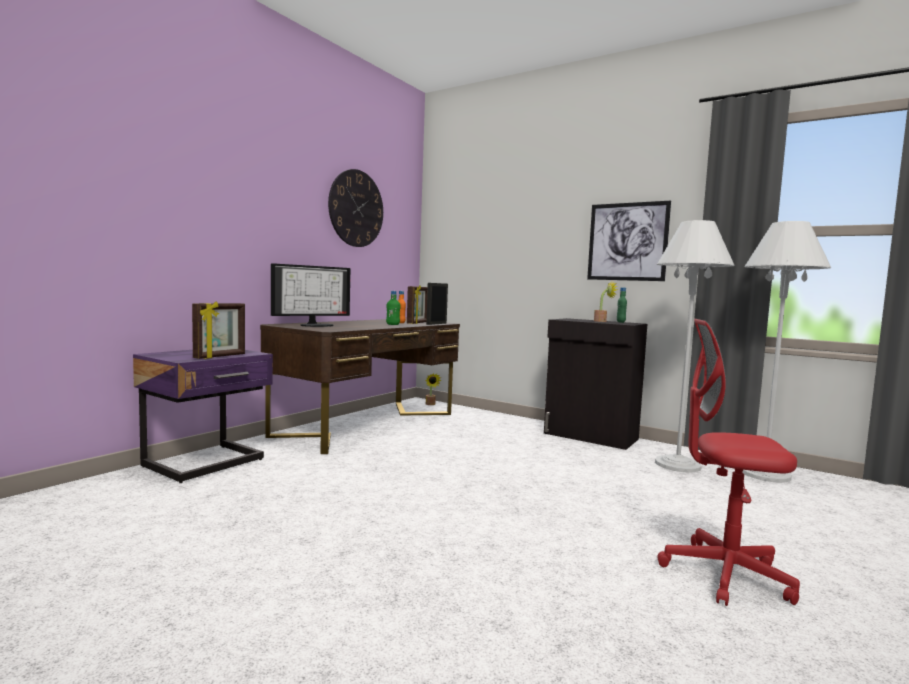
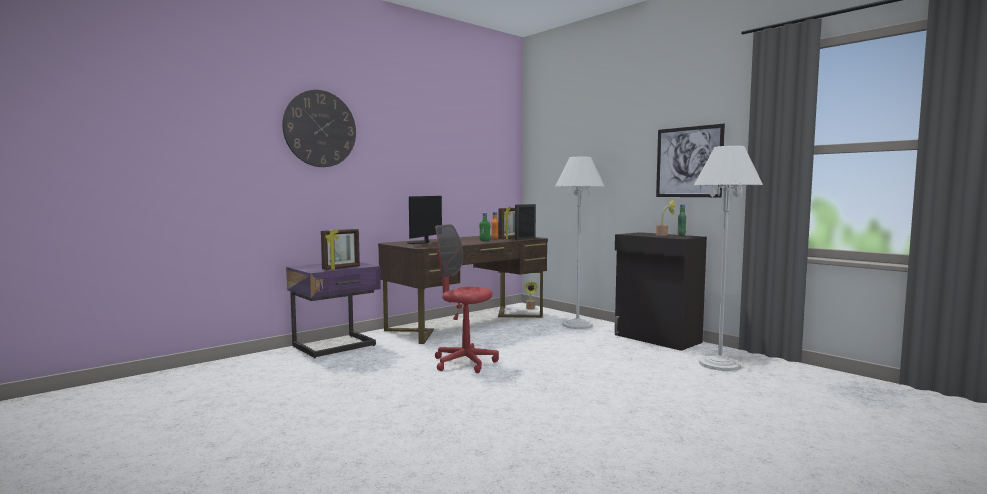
camera: 15 degrees right, 0 degrees up
(316, 325) = (420, 243): monitor -> monitor turned 135 degrees clockwise
(356, 208) = (459, 144): wall clock -> wall clock (320, 129)
(725, 574) = (677, 440): red office chair -> red office chair (464, 363)
(765, 474) = (801, 376): white floor lamp -> white floor lamp (577, 325)

